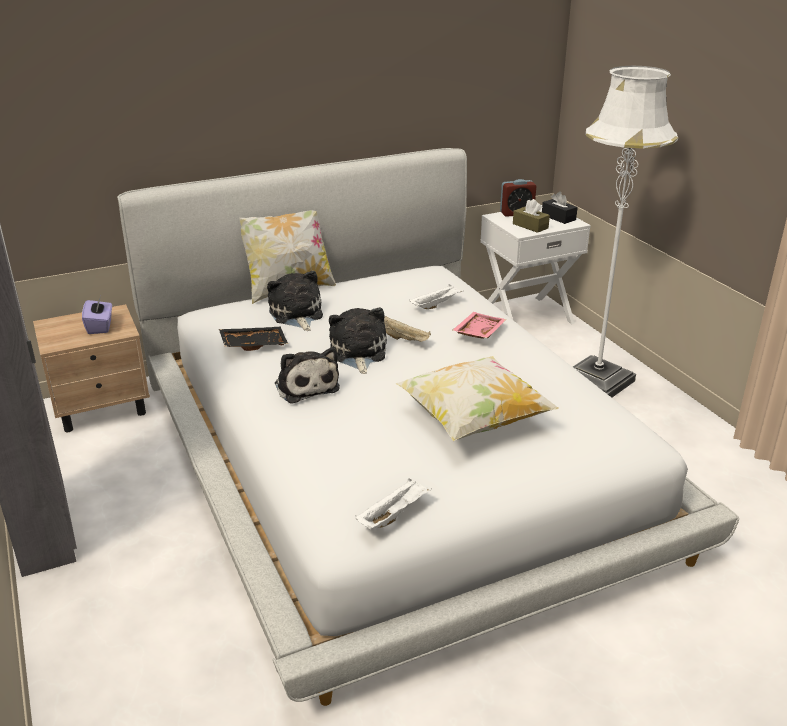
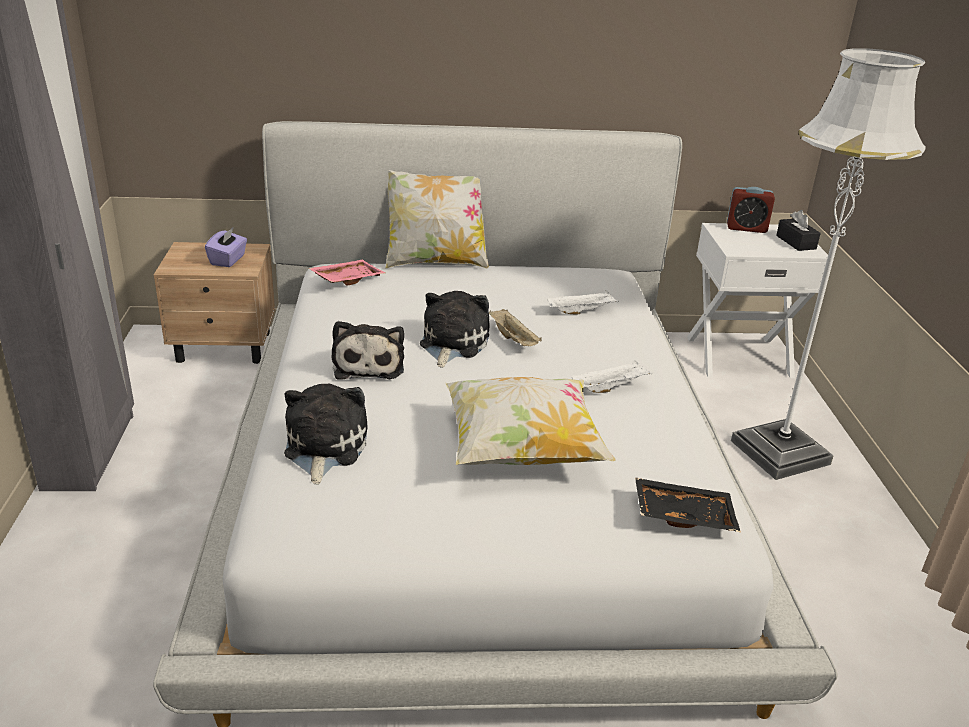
camera: 20 degrees right, 0 degrees up
(254, 344) = (351, 309): black tray -> black tray (683, 514)
(296, 315) = (420, 289): plush toy -> plush toy (323, 448)
(393, 514) = (348, 531): white tray -> white tray (610, 387)
(478, 332) = (607, 352): pink tray -> pink tray (347, 279)
(530, 226) = (752, 245): brown tissue box -> none

